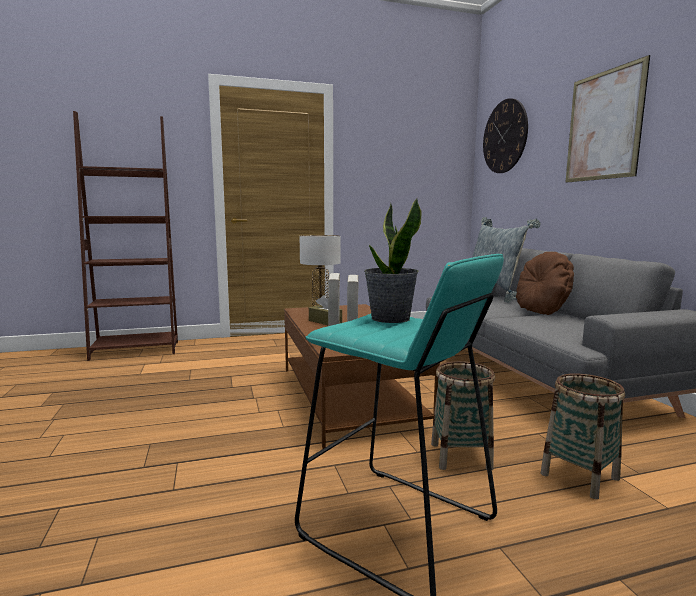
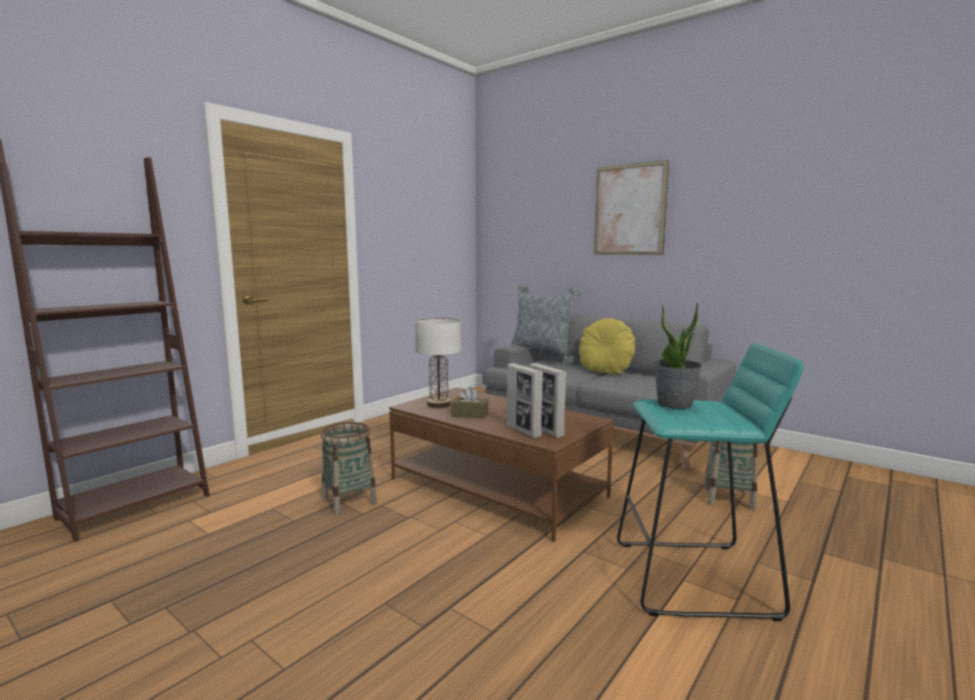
camera: 35 degrees left, 0 degrees up
(460, 456) = (651, 510): basket -> basket (349, 501)
(504, 136) = (517, 204): wall clock -> none
(541, 312) = (605, 372): brown pillow -> yellow pillow

